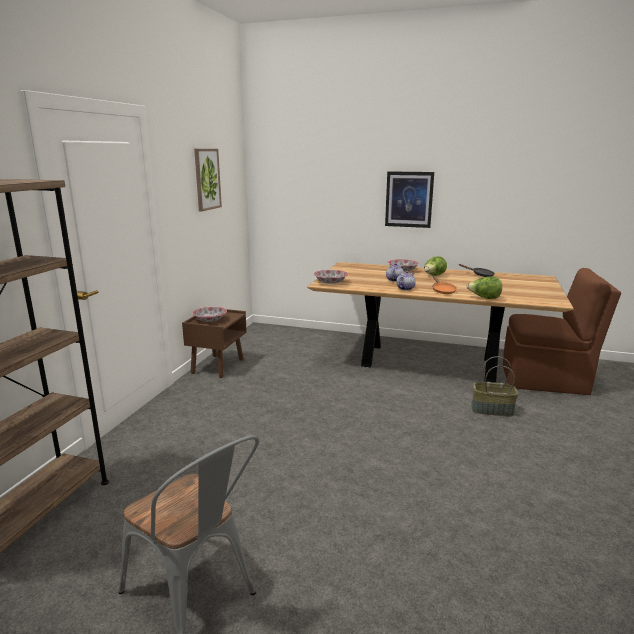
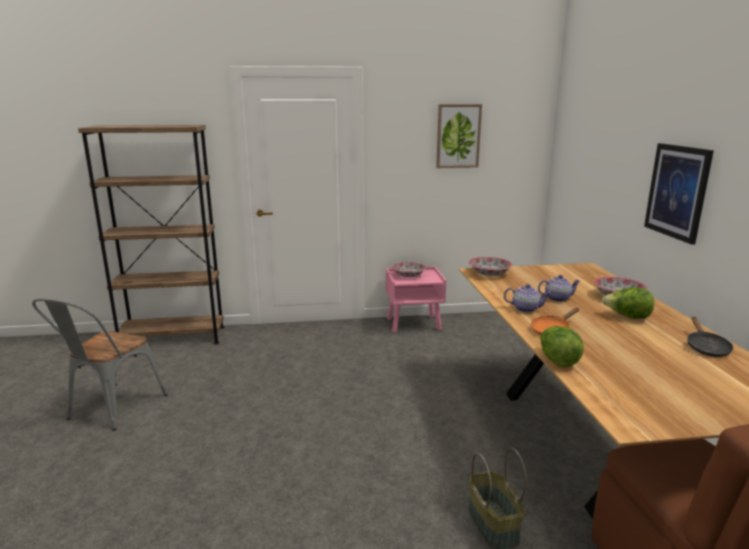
camera: 65 degrees right, 0 degrees up
(218, 366) = (414, 324): brown nightstand -> pink nightstand

